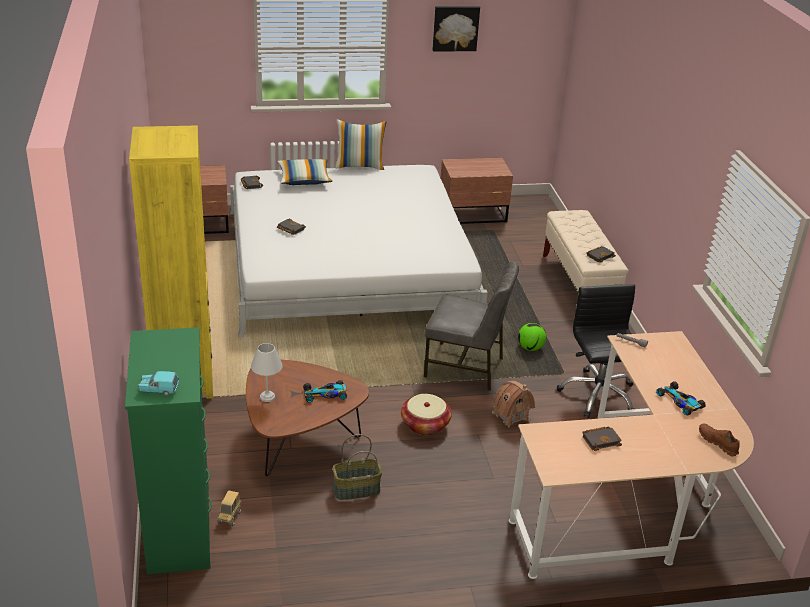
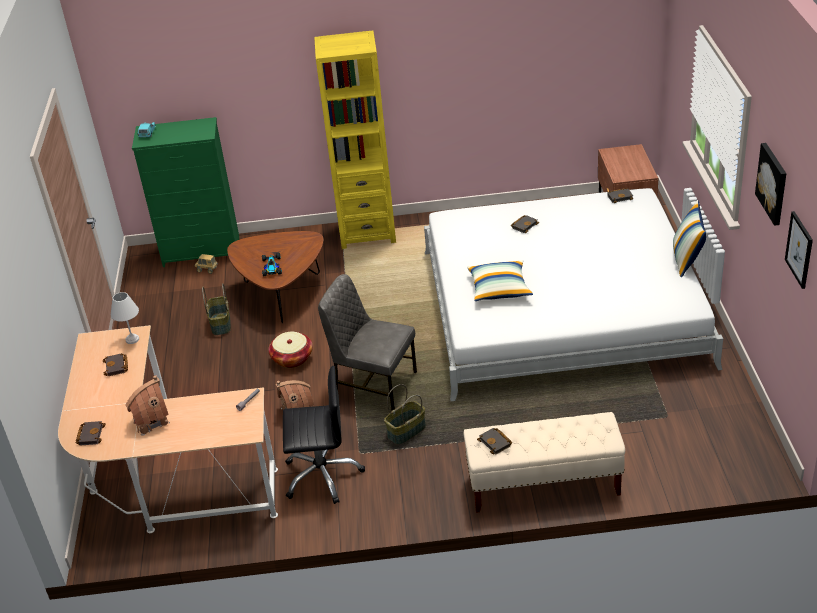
camera: 100 degrees right, 5 degrees up
(266, 397) = (273, 241): white table lamp -> white table lamp (132, 339)
(304, 179) = (640, 227): pillow -> pillow (499, 289)
(465, 368) = (374, 385): grey chair -> grey chair turned 90 degrees clockwise
(473, 214) = (708, 402): brown nightstand -> none
(513, 44) = (799, 249): none -> picture
(530, 348) = (406, 432): football -> basket
(680, 402) = (151, 421): toy car -> toy house
(717, 443) = (90, 435): brown shoe -> black book

